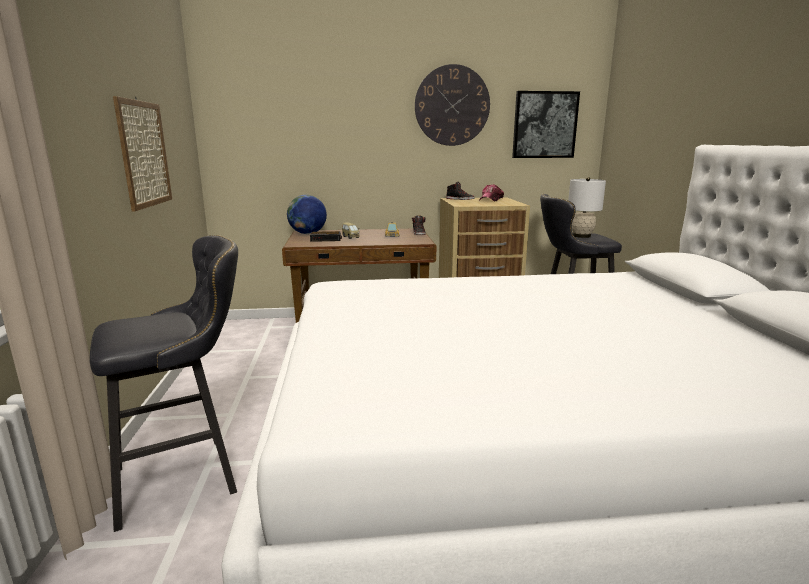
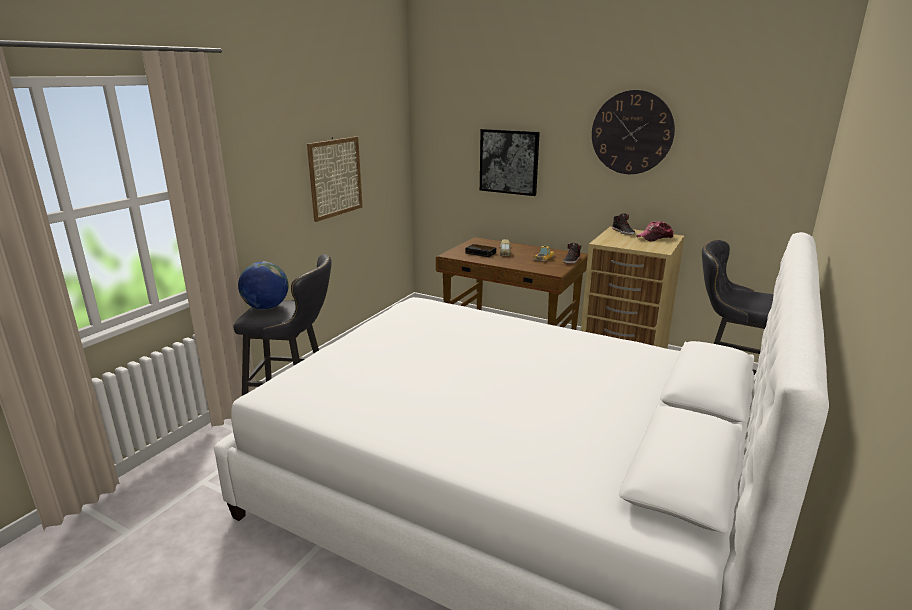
camera: 35 degrees right, 5 degrees up
(308, 233) = (478, 243): globe -> globe (266, 307)
(544, 125) = (742, 159): picture -> picture (509, 162)
(581, 236) = (749, 297): white table lamp -> none

